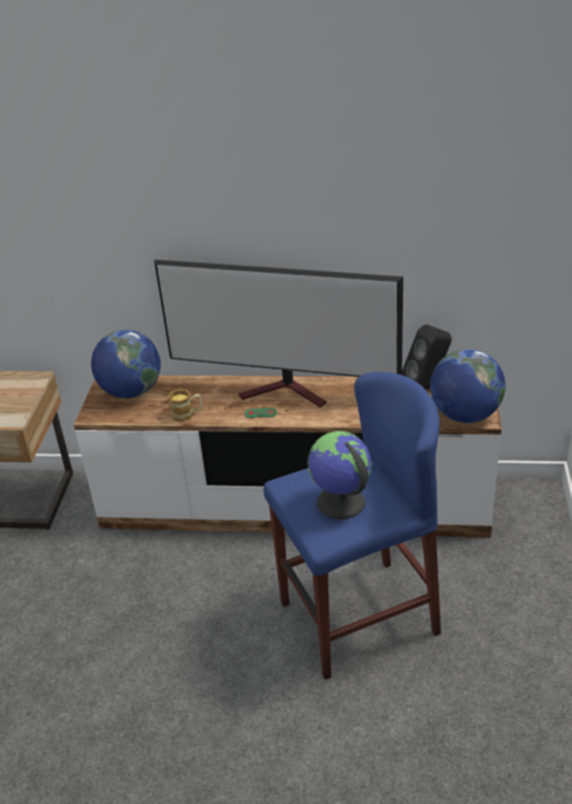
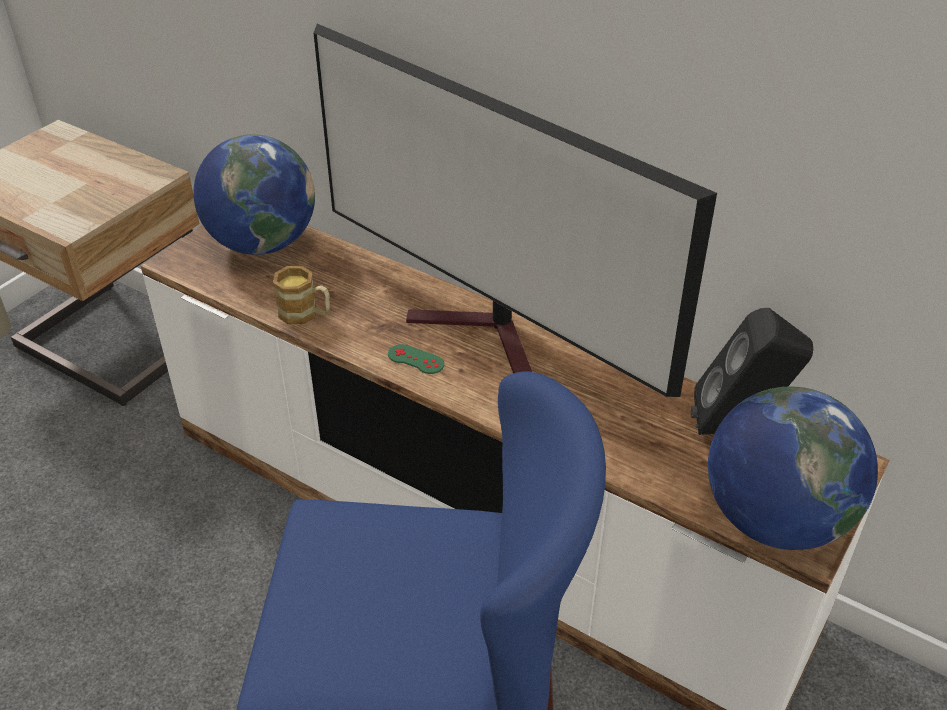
camera: 25 degrees right, 5 degrees up
(340, 503) = (373, 612): globe -> none

